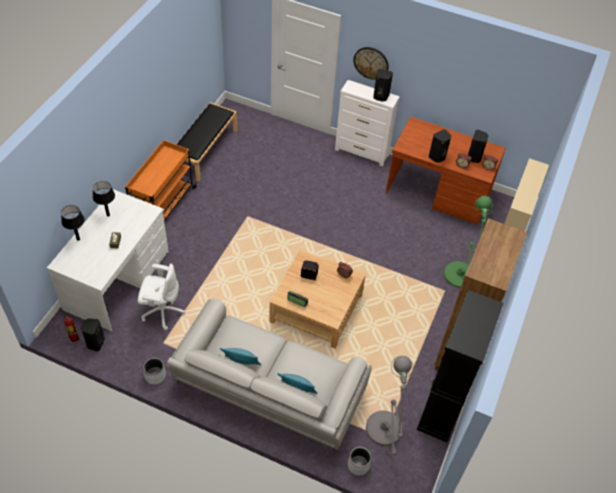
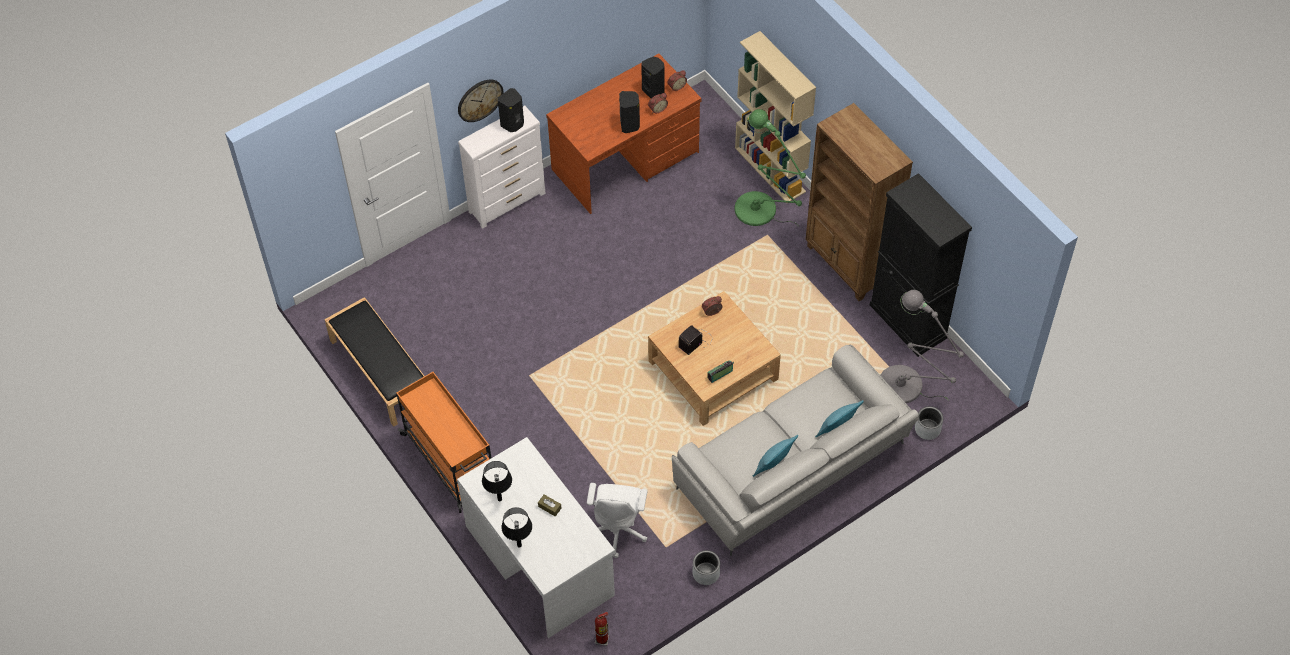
camera: 55 degrees left, 5 degrees up
(95, 343) = (622, 619): black speaker -> none
(162, 311) = (618, 530): white office chair -> white office chair turned 150 degrees clockwise

